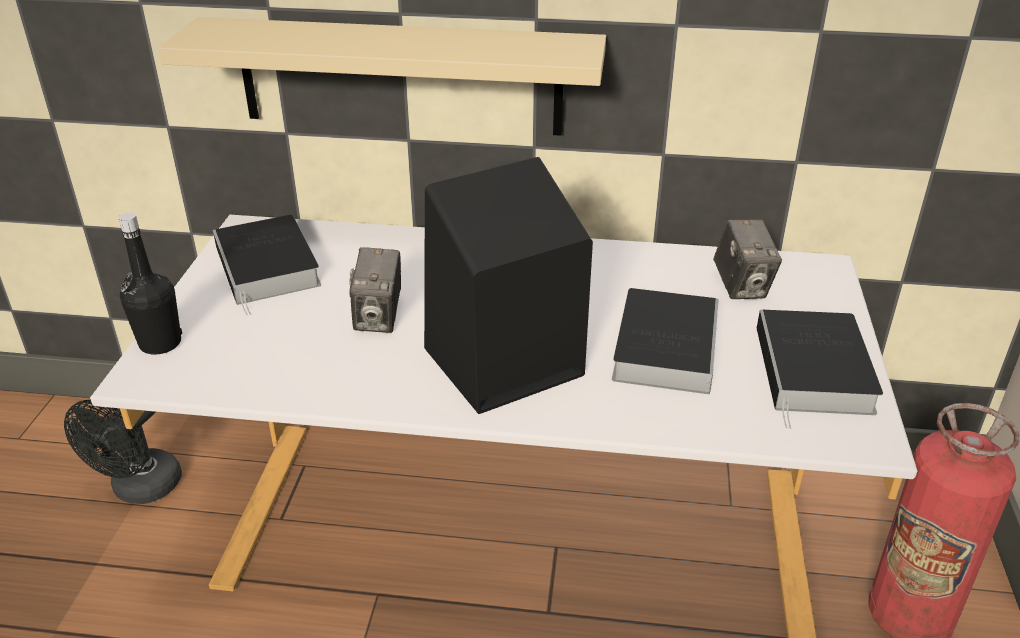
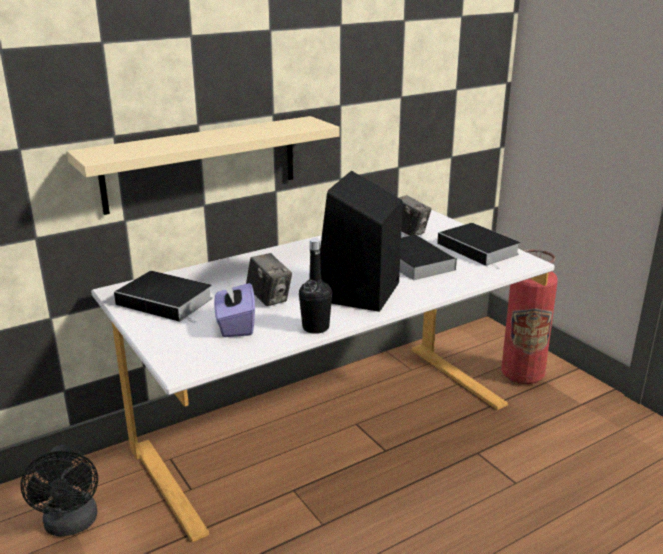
camera: 40 degrees left, 10 degrees down
(160, 343) = (166, 352): black bottle -> black bottle (315, 327)
(281, 342) = (235, 325): none -> purple tissue box

